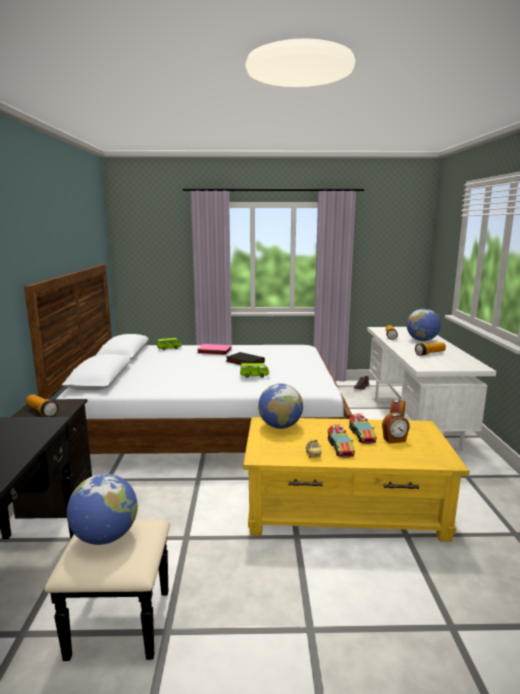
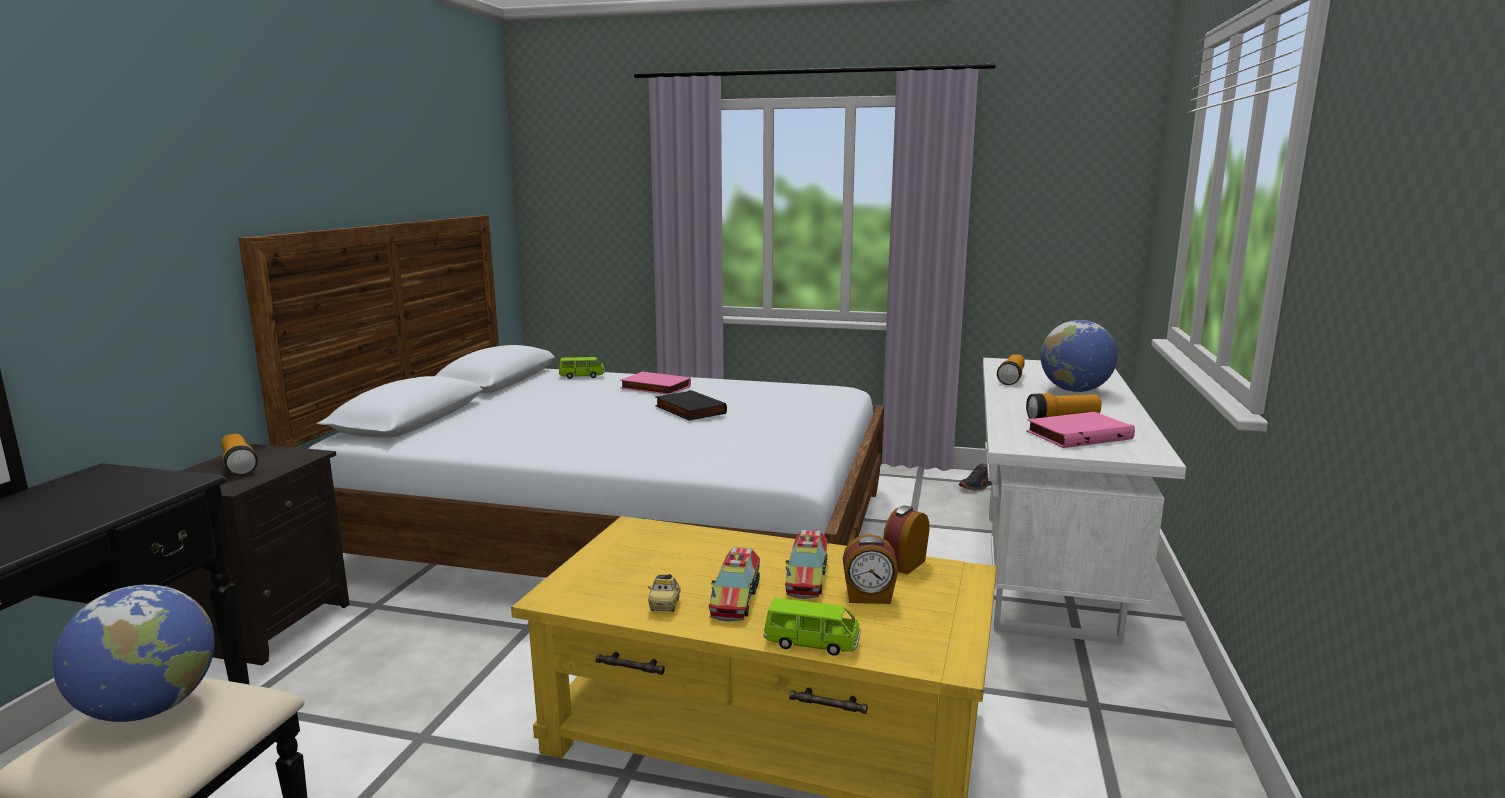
camera: 15 degrees right, 0 degrees up
(254, 375) = (677, 436): green toy car -> green toy car (812, 643)
(280, 426) = (656, 540): globe -> none
(443, 360) = (1078, 435): none -> pink book

